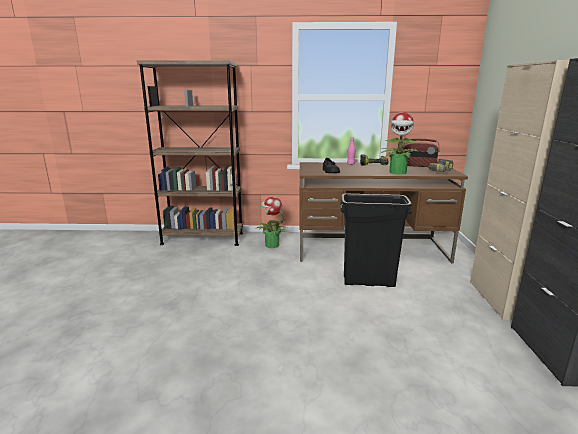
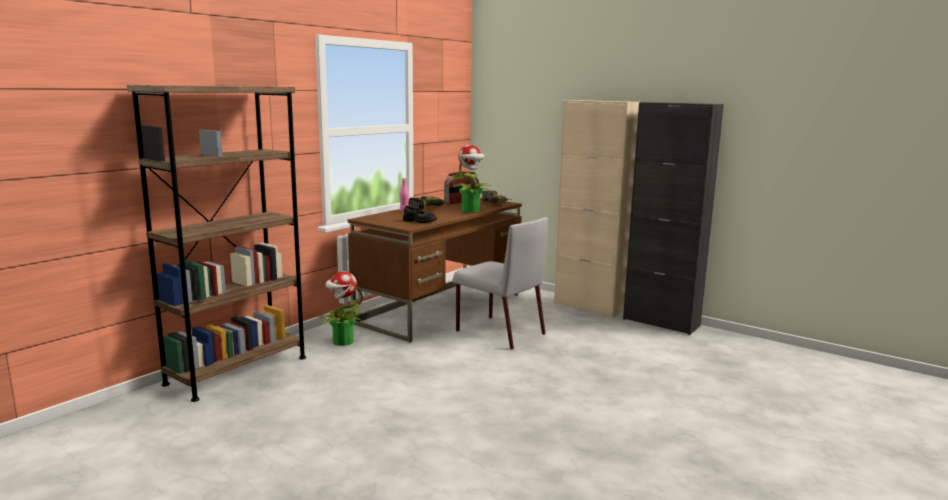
camera: 55 degrees left, 5 degrees down
(368, 282) = (499, 332): black trash can -> grey chair

